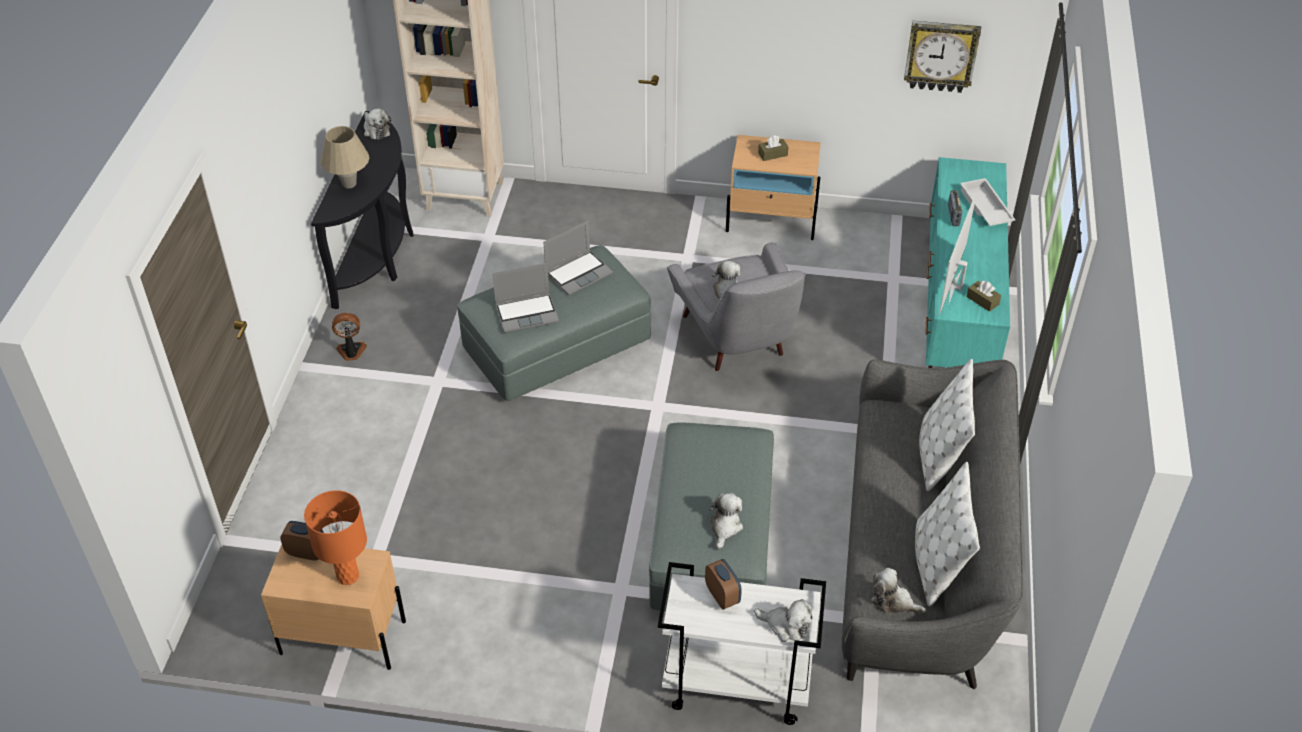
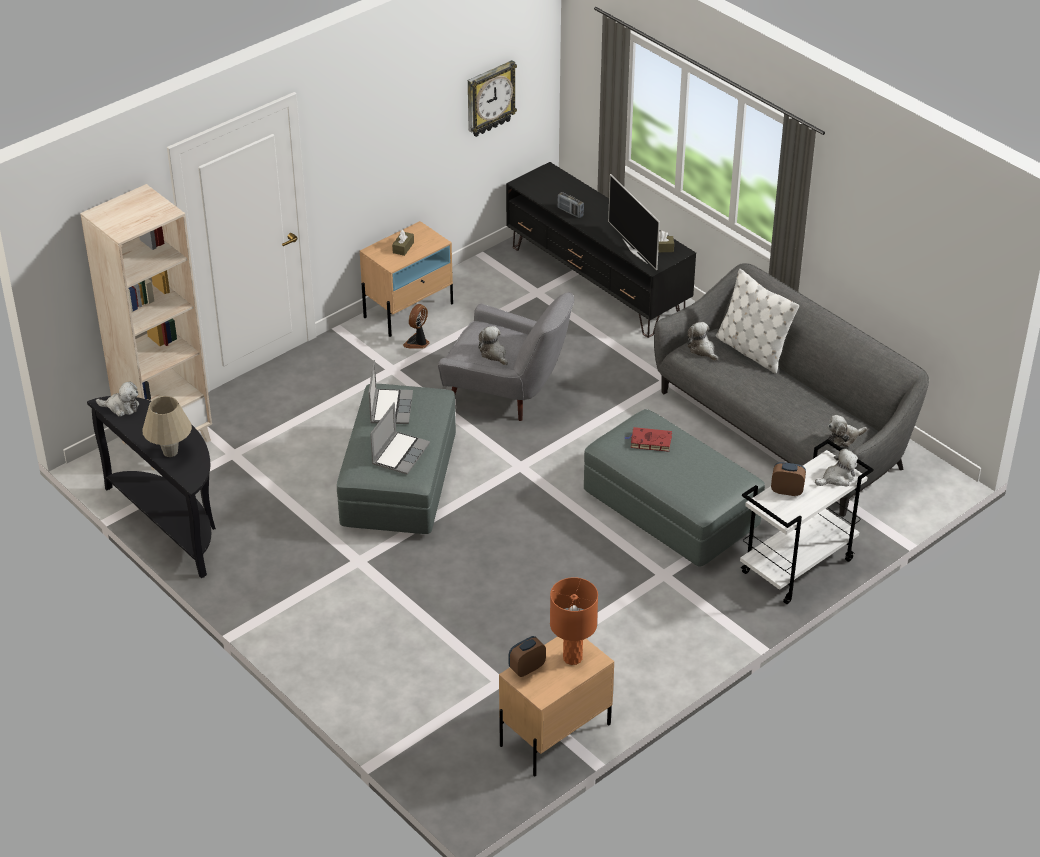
camera: 50 degrees left, 5 degrees down
(351, 352) = (266, 591): fan -> fan (417, 342)
(720, 459) = (649, 441): none -> red book
(725, 527) = (709, 472): plush toy -> plush toy (702, 350)
(937, 563) = (834, 404): white pillow -> none
(958, 305) = (597, 282): turquoise tv stand -> black tv stand
(984, 208) = (579, 196): white tray -> none

